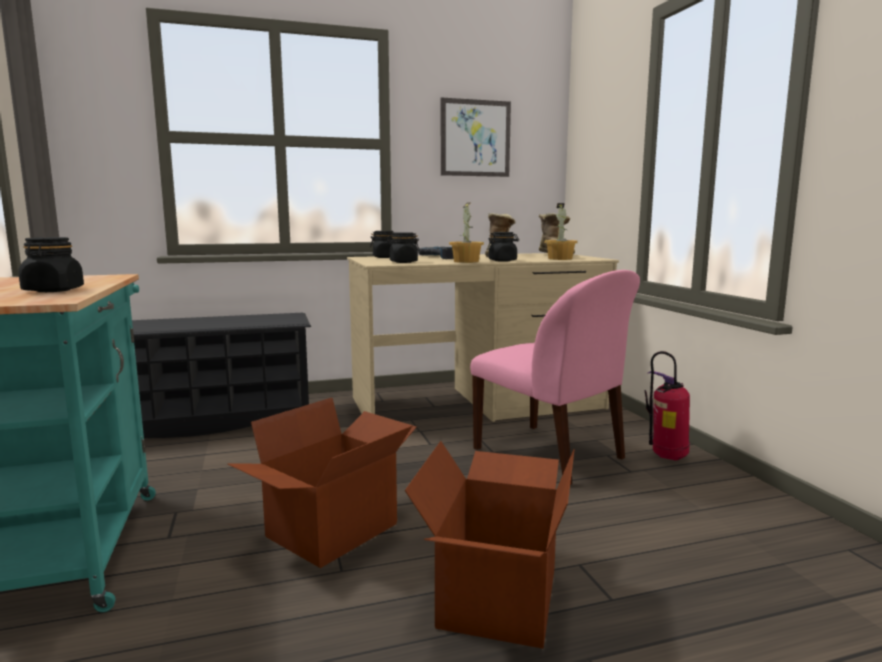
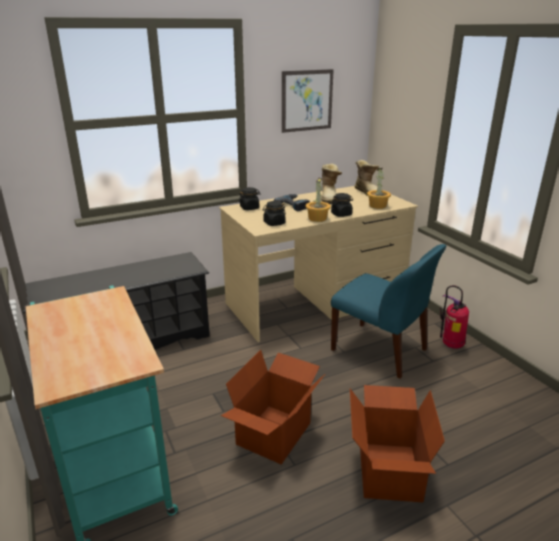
camera: 10 degrees left, 15 degrees up
(53, 290) = (115, 340): black jar -> none
(550, 455) = (381, 350): pink chair -> blue chair

